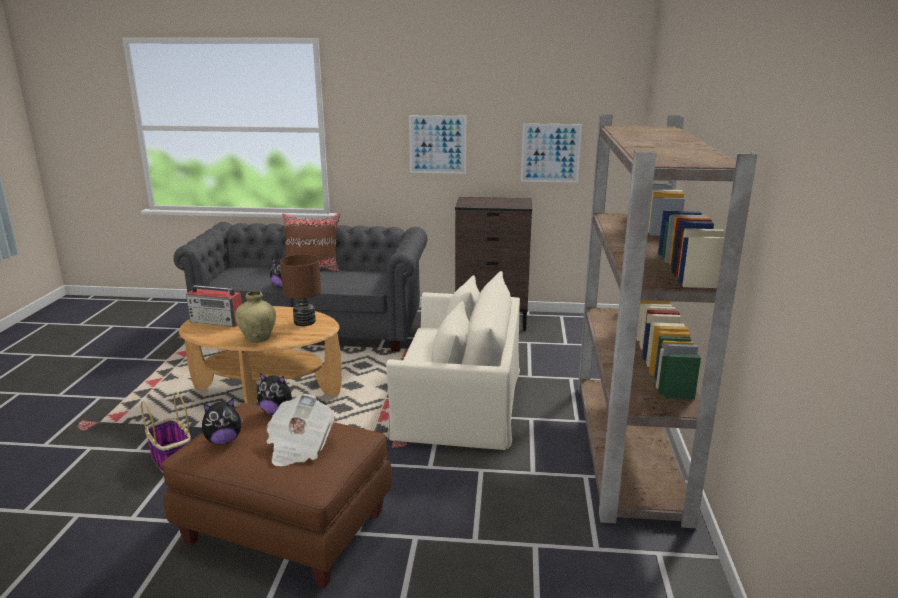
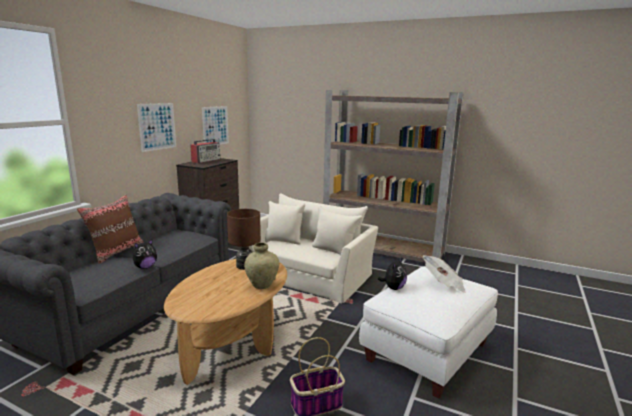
camera: 70 degrees left, 5 degrees down
(217, 321) = (199, 300): radio -> radio (206, 160)
(223, 440) = (430, 307): plush toy -> none
(287, 527) = (427, 351): brown ottoman -> white ottoman

